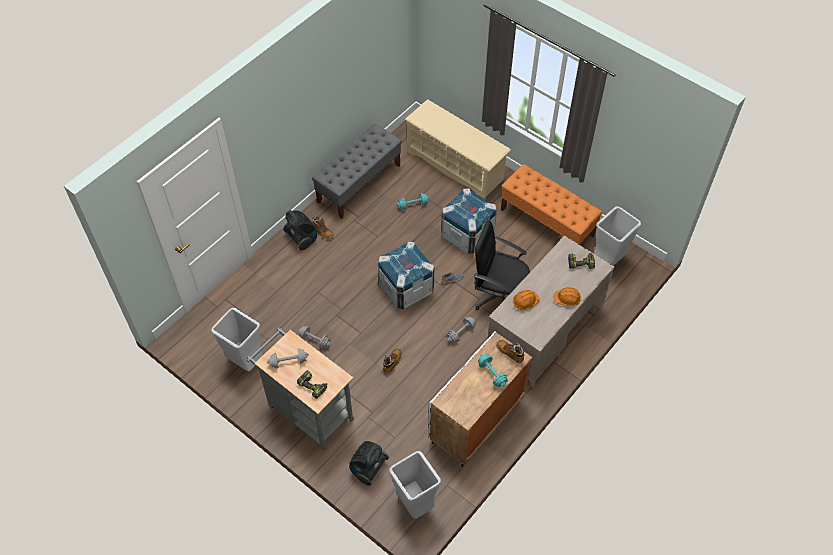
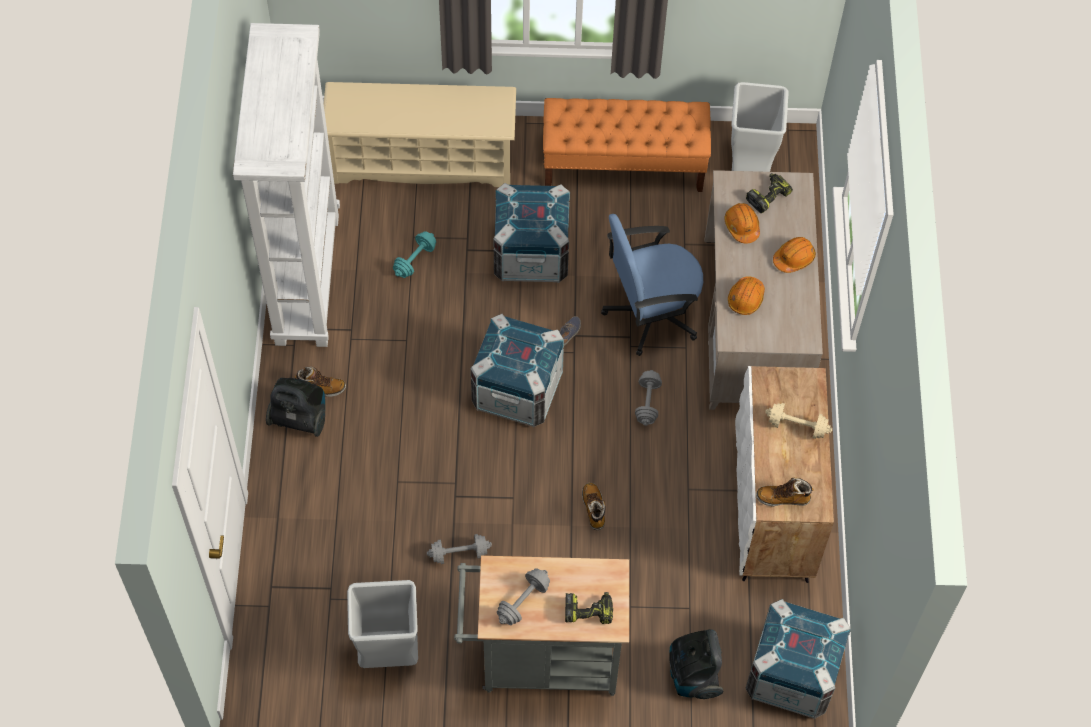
camera: 40 degrees left, 5 degrees up
(359, 183) = (306, 278): grey bench -> white bookcase
(414, 503) = (792, 674): grey trash can -> crate
(492, 374) = (797, 426): turquoise dumbbell -> beige dumbbell
(499, 295) = (650, 313): black office chair -> blue office chair
(510, 353) = (794, 382): boot -> boot (783, 498)
(554, 268) = (741, 226): none -> orange hard hat

